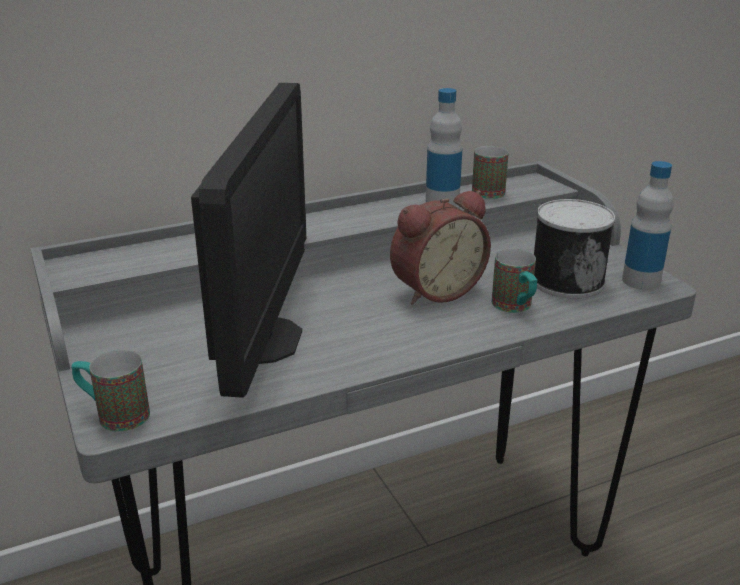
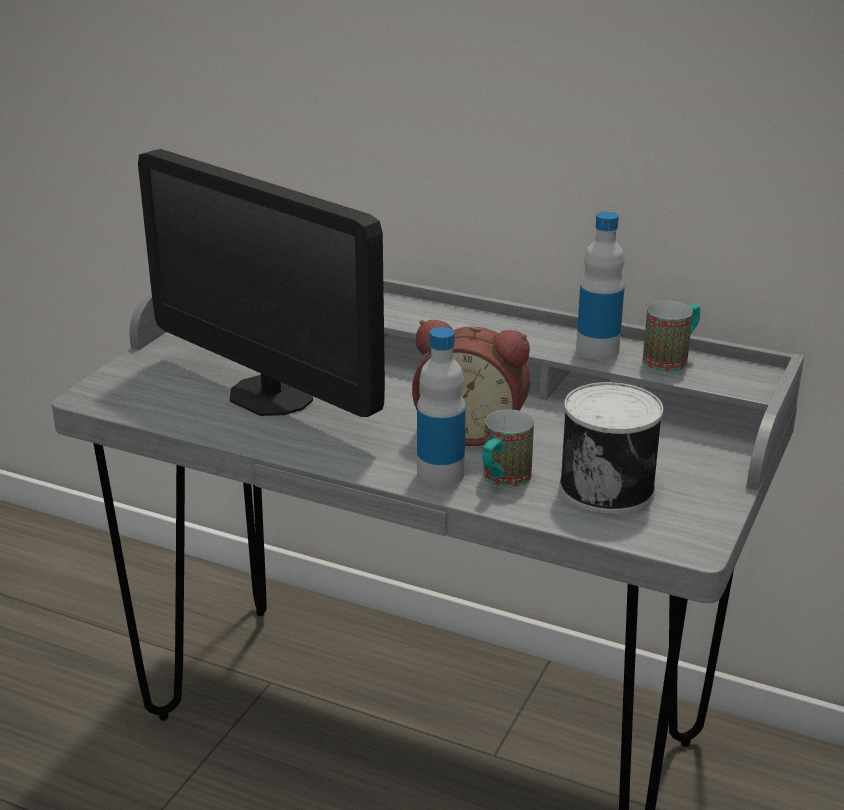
camera: 50 degrees right, 0 degrees up
(114, 415) = (103, 391): mug -> none
(263, 340) = (271, 395): monitor -> monitor turned 75 degrees clockwise
(641, 281) = (681, 530): bottle -> bottle (440, 473)

